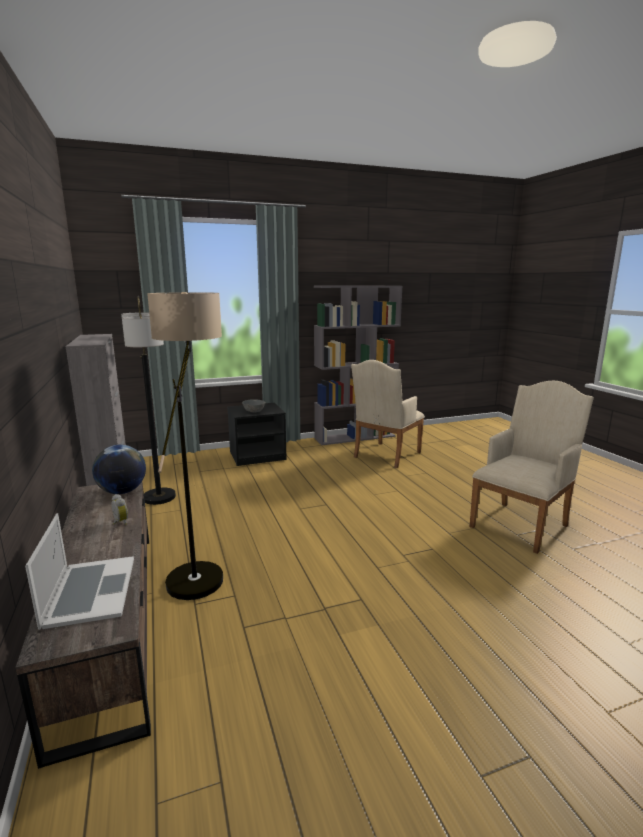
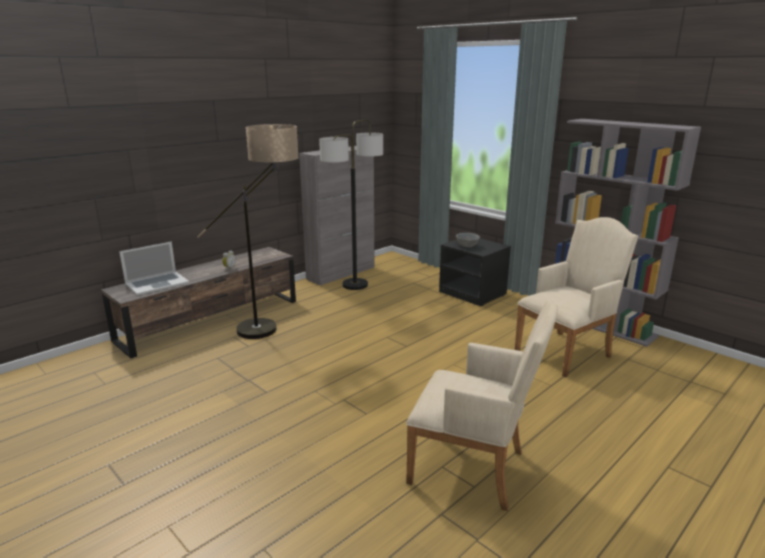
camera: 65 degrees right, 5 degrees up
(122, 492) = (269, 257): globe -> none
(385, 456) = (567, 352): beige armchair -> beige armchair turned 135 degrees clockwise

